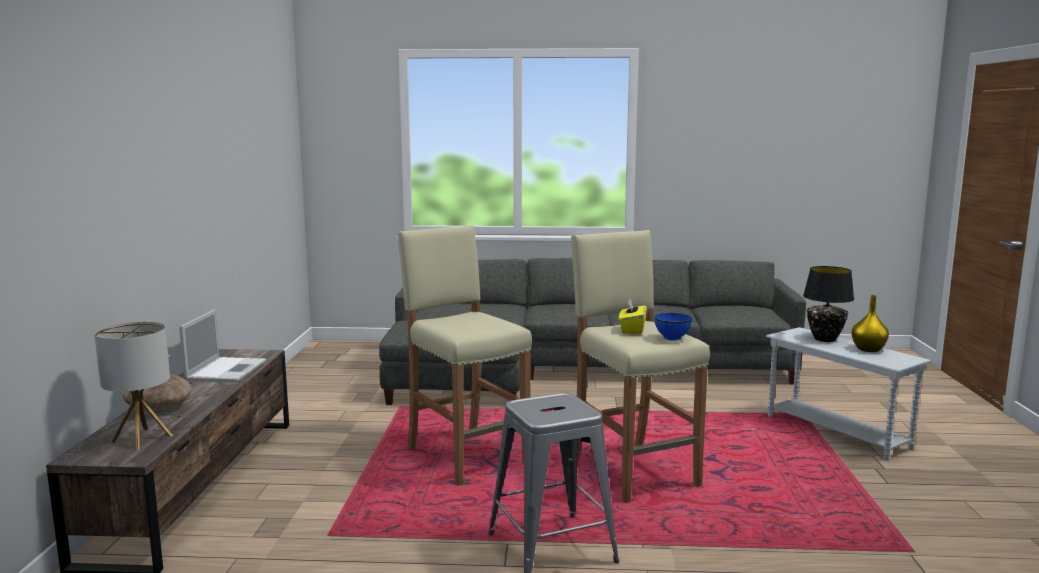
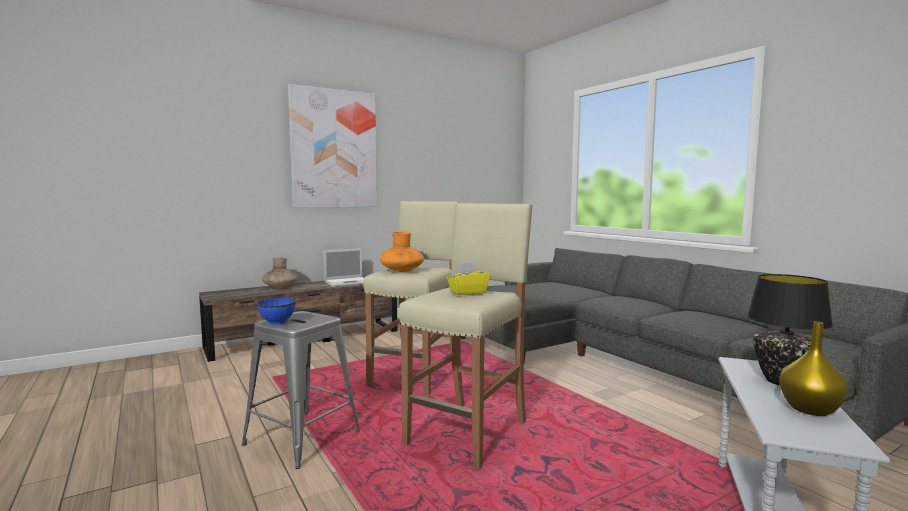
camera: 55 degrees right, 5 degrees down
(142, 439) = (238, 293): table lamp -> none
(158, 142) = (334, 149): none -> picture
(468, 326) = (402, 271): none -> orange vase
(672, 338) = (463, 301): blue bowl -> blue bowl (277, 322)

